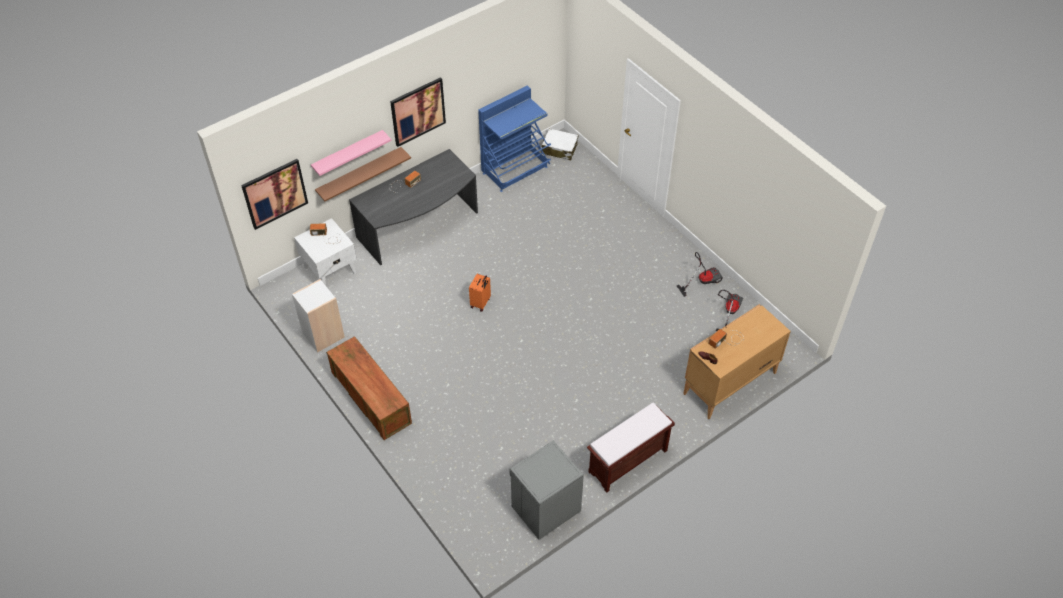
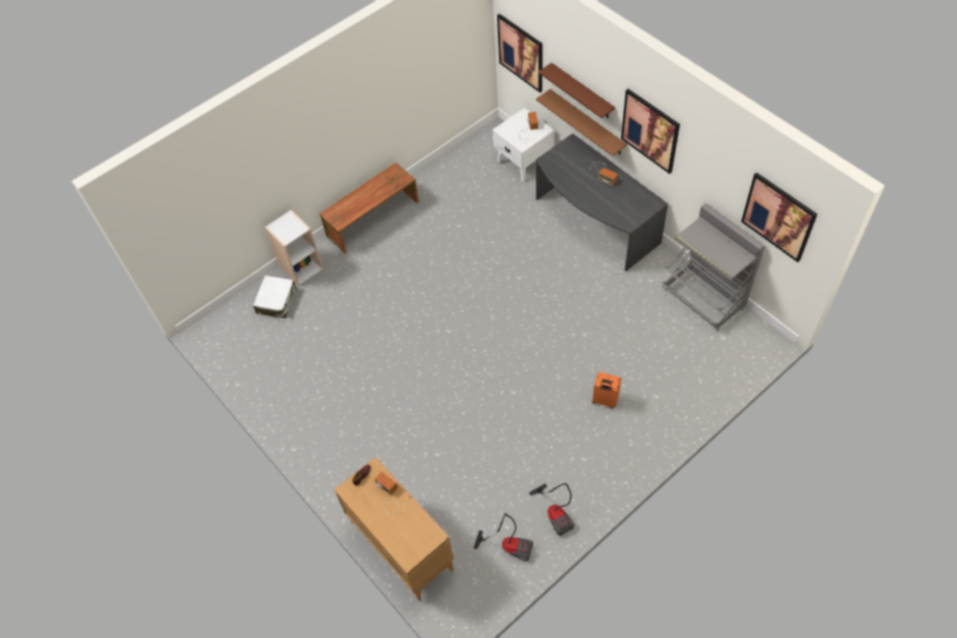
camera: 90 degrees right, 5 degrees up
(323, 335) = (443, 171): bookcase -> bookcase (301, 267)
(348, 153) = (582, 91): pink shelf -> brown shelf
(481, 303) = (495, 290): orange suitcase -> orange suitcase (604, 400)
(516, 171) = (701, 300): blue shoe rack -> grey shoe rack
(528, 55) = (778, 217): none -> picture
(545, 508) = (248, 371): grey washing machine -> none
(559, 149) = (753, 341): white suitcase -> white suitcase (277, 301)
(627, 462) = (297, 441): brown bench -> none

